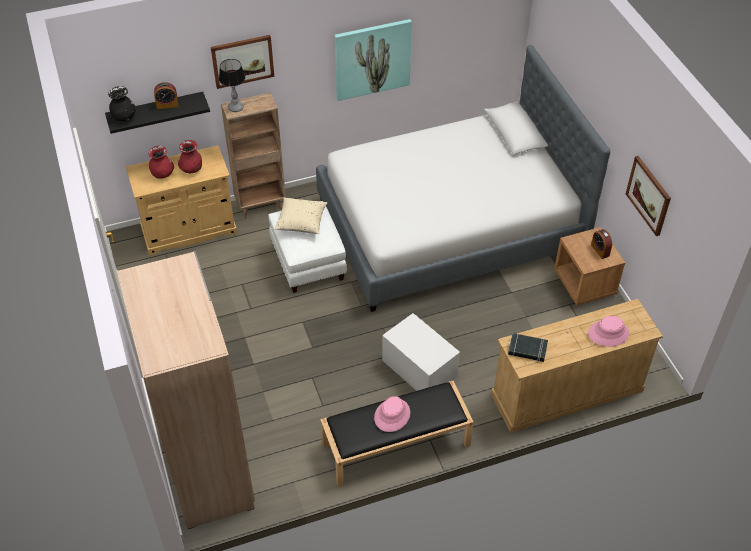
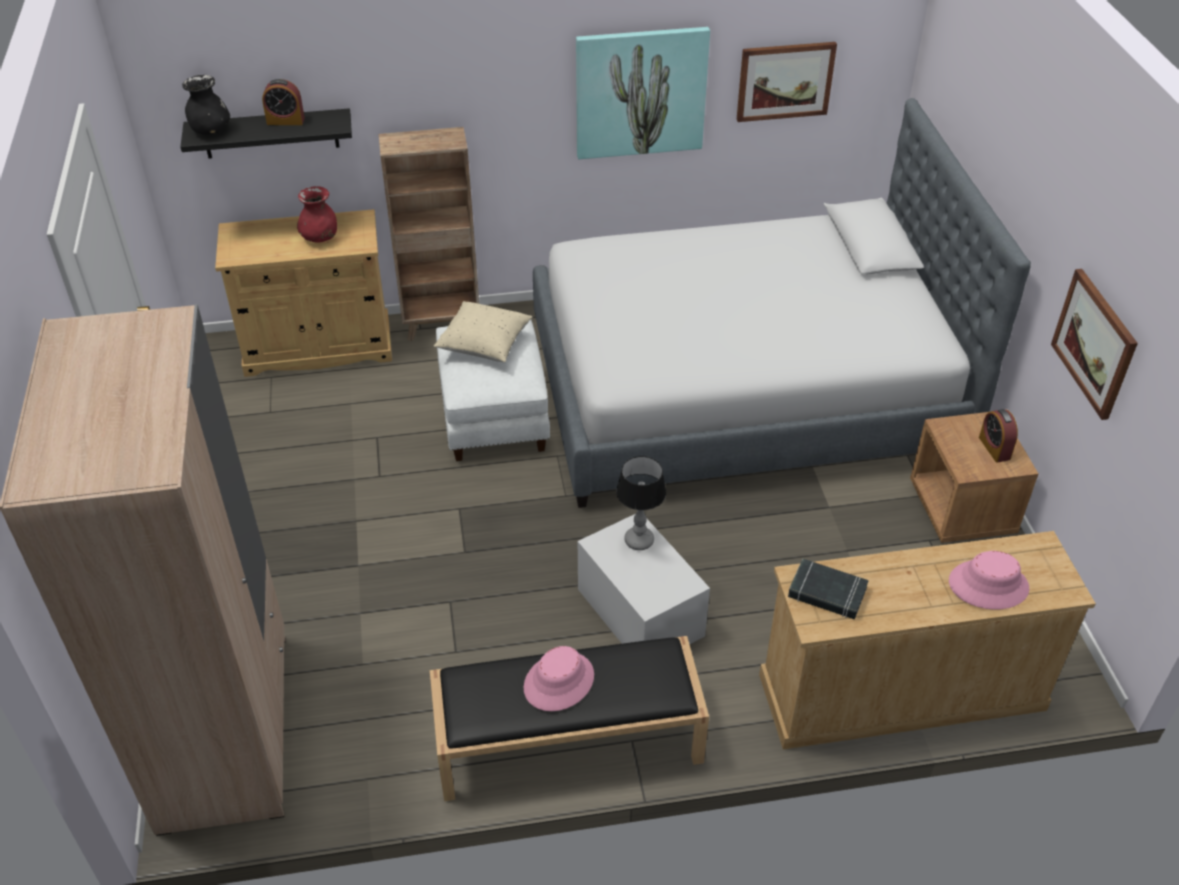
camera: 10 degrees right, 5 degrees down
(162, 174) = (271, 240): red vase -> none
(236, 108) = (401, 142): table lamp -> table lamp (639, 540)
(242, 61) = (417, 62): picture -> picture (785, 81)

